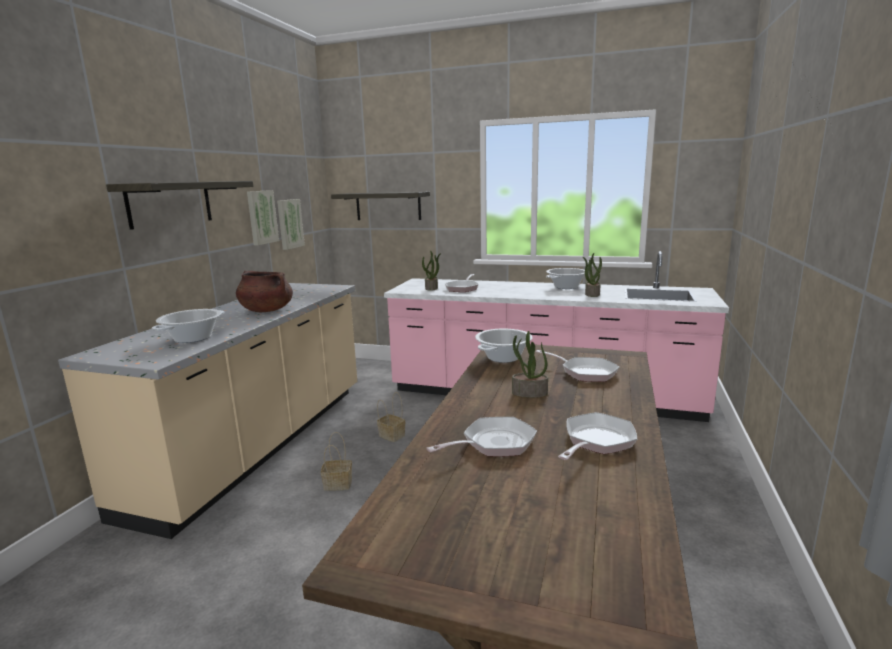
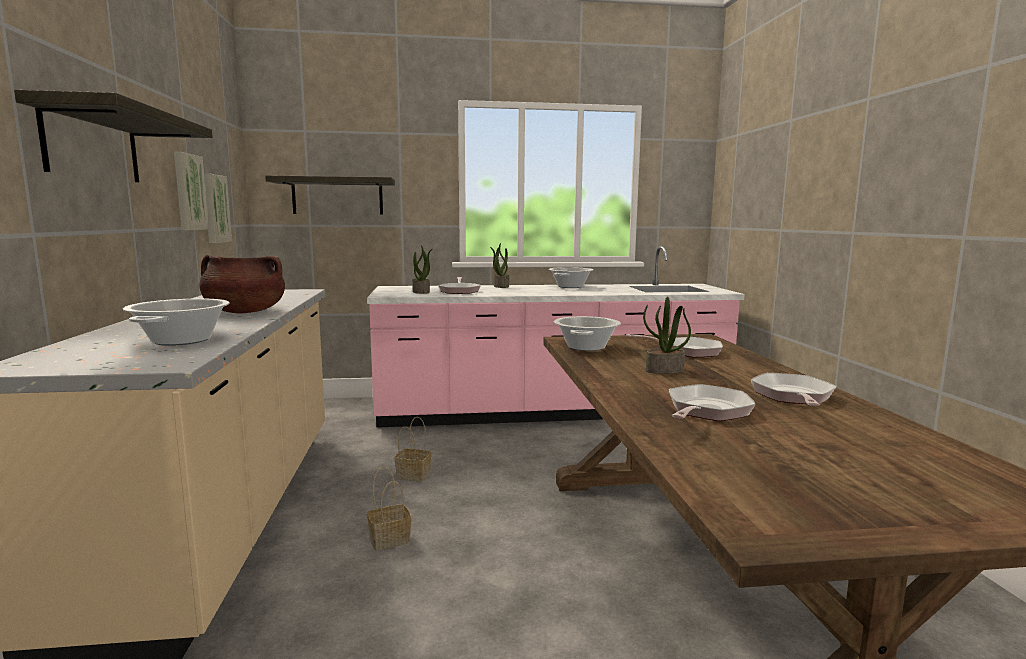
camera: 25 degrees left, 5 degrees down
(592, 294) = (607, 290): potted plant -> potted plant (500, 286)

